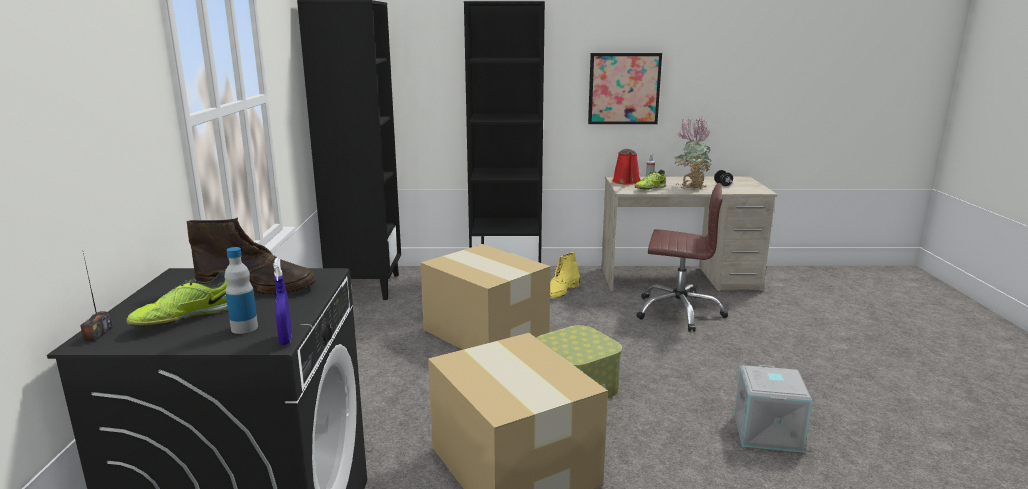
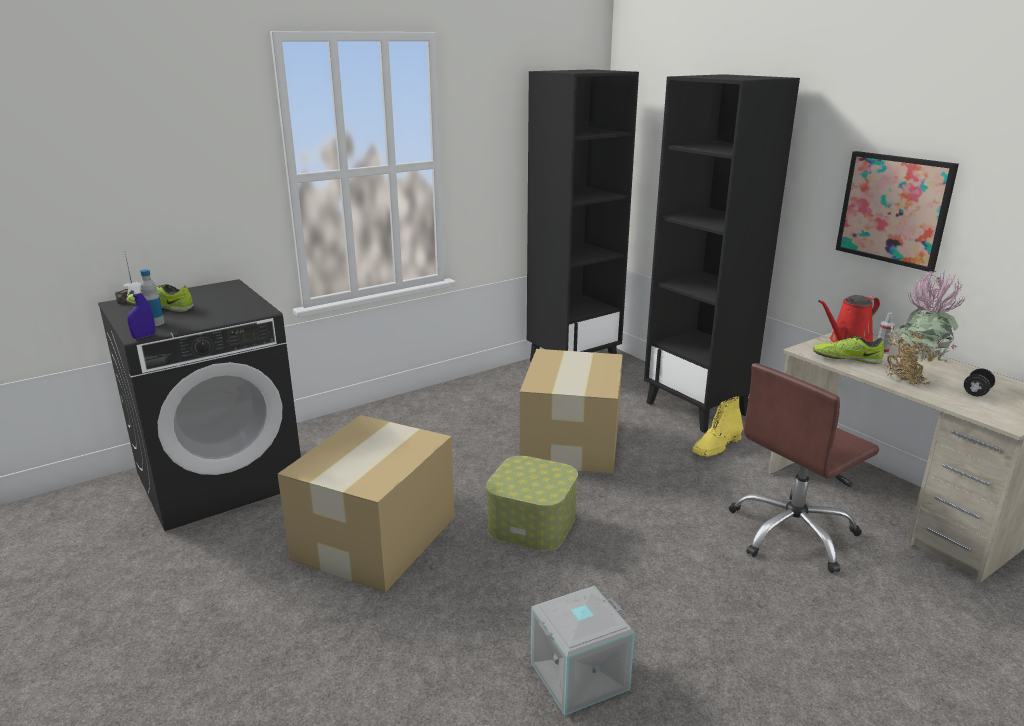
camera: 55 degrees right, 5 degrees up
(258, 287) = (223, 305): brown boot -> none
(560, 291) = (717, 446): yellow boot -> yellow boot turned 45 degrees counterclockwise
(678, 311) = (792, 533): brown office chair -> brown office chair turned 75 degrees clockwise

